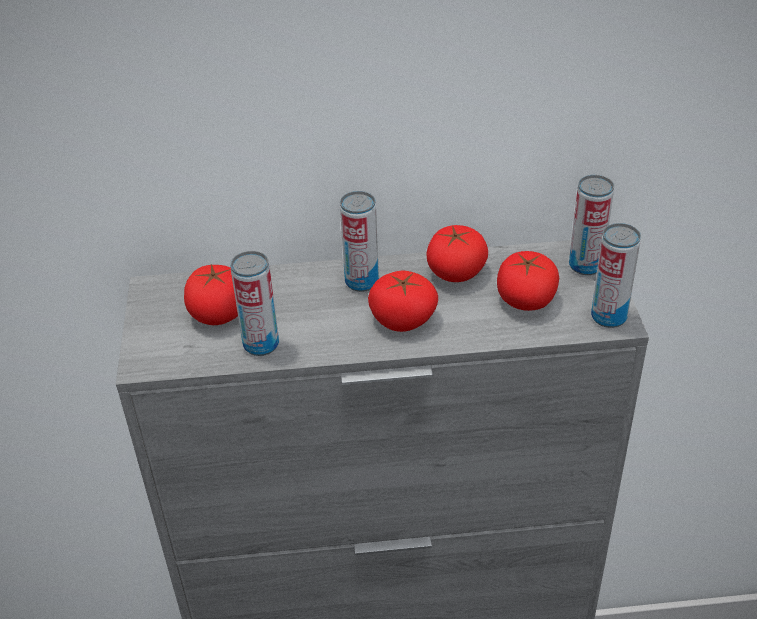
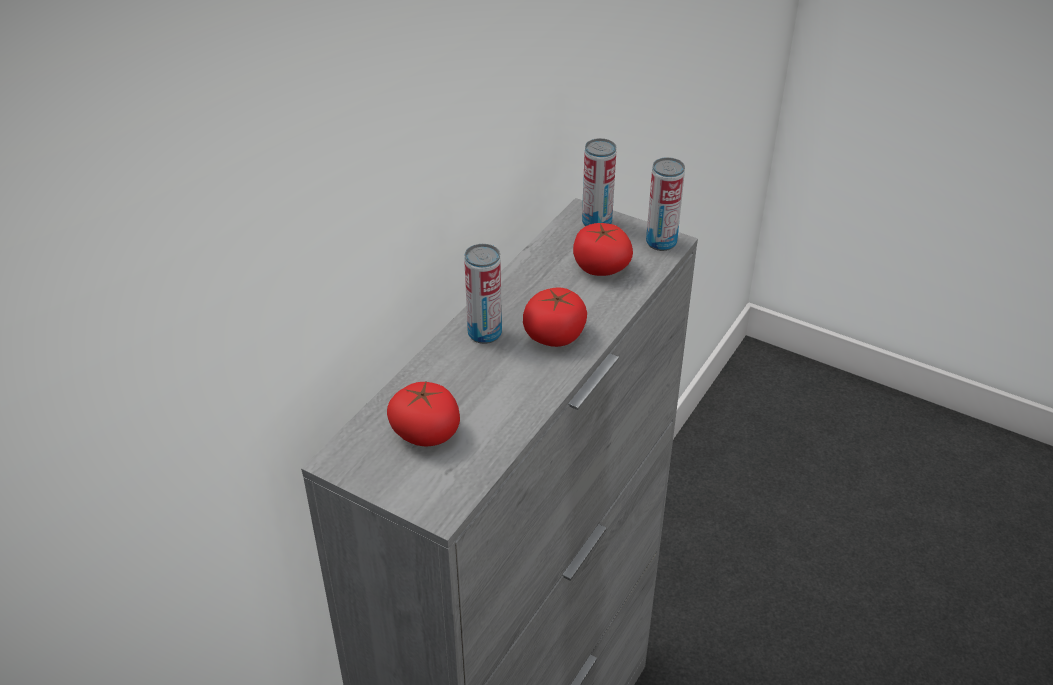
camera: 55 degrees left, 0 degrees up
(261, 344) = (498, 425): can -> none
(456, 271) = (531, 281): tomato -> none

